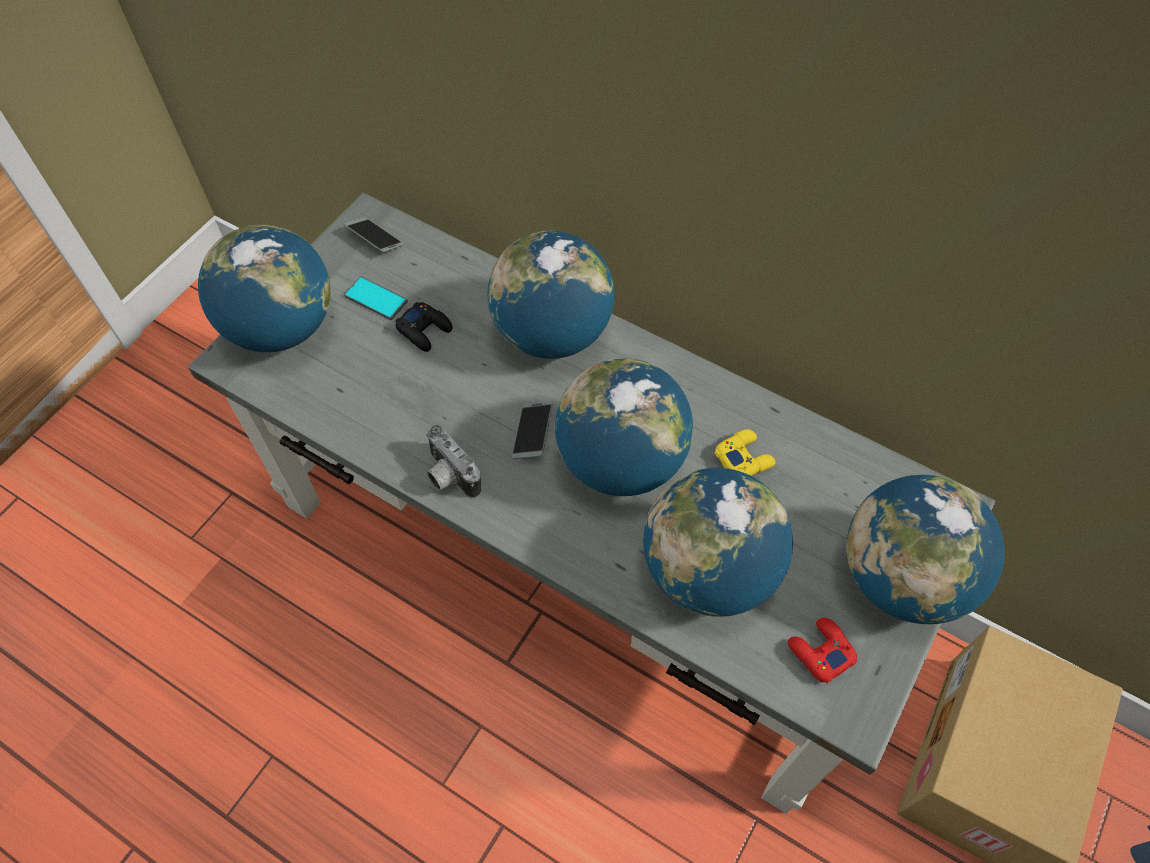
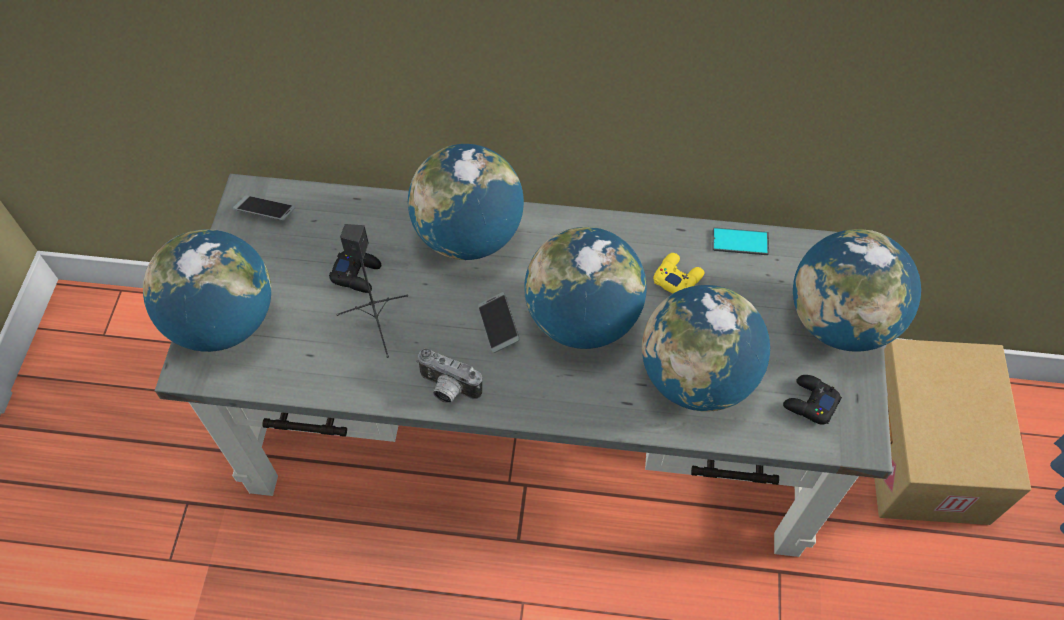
camera: 25 degrees left, 0 degrees up
(376, 298) = (297, 263): phone -> phone (740, 242)
(419, 382) = (377, 321): none -> black speaker
(820, 652) = (810, 403): red game controller -> black game controller

